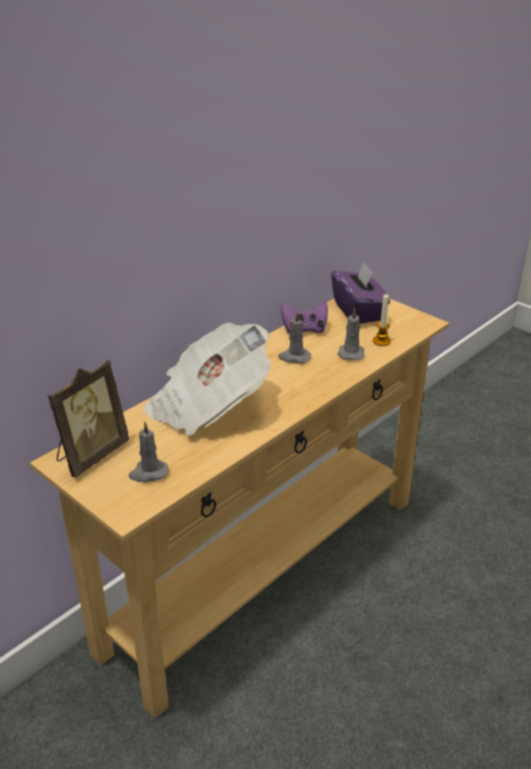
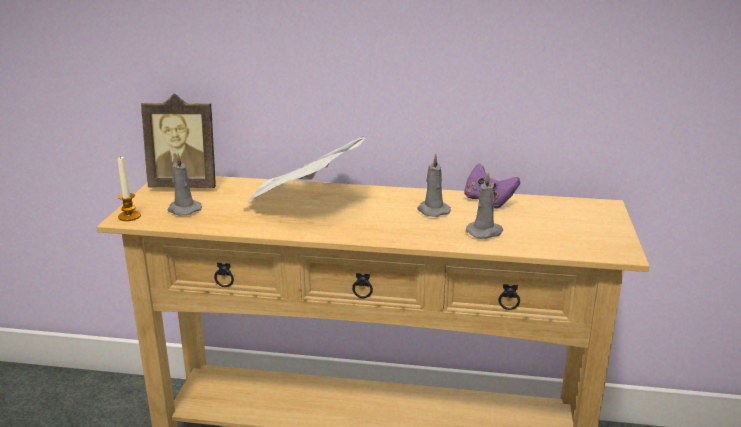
camera: 55 degrees right, 10 degrees down
(358, 311) = (571, 214): purple tissue box -> none
(381, 341) = (535, 240): candle -> candle (129, 216)

